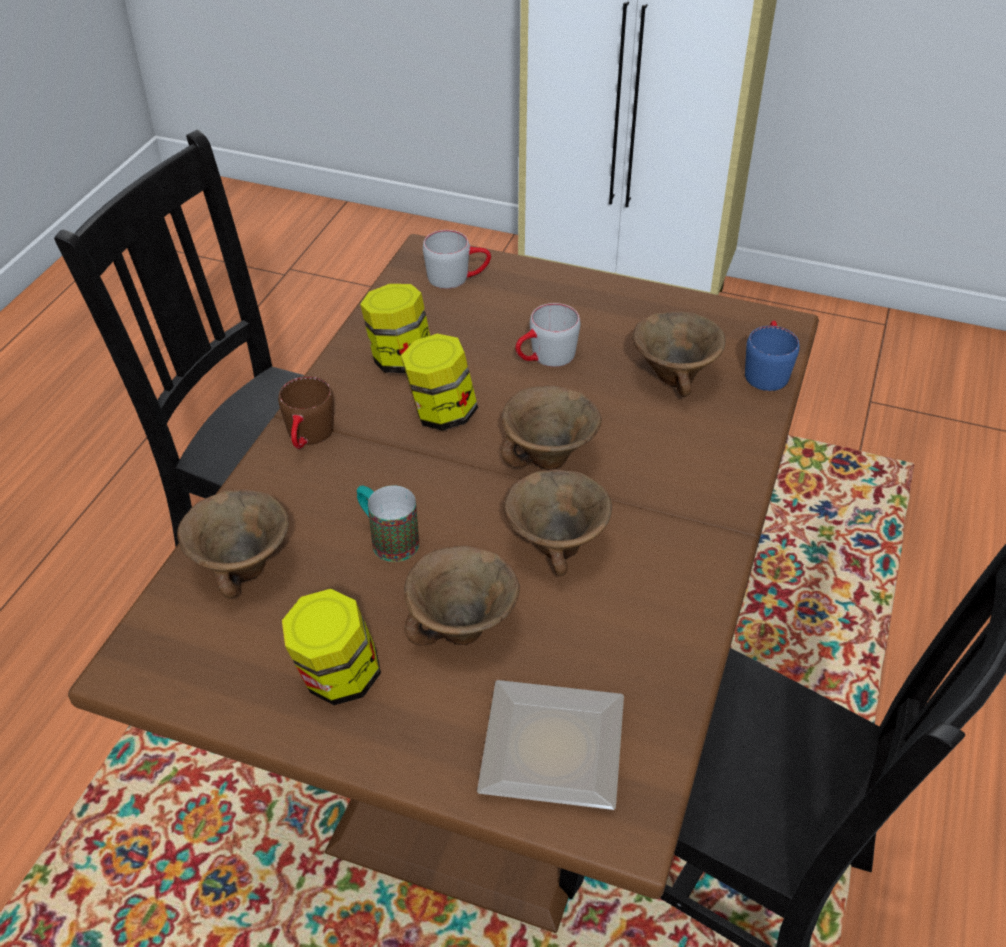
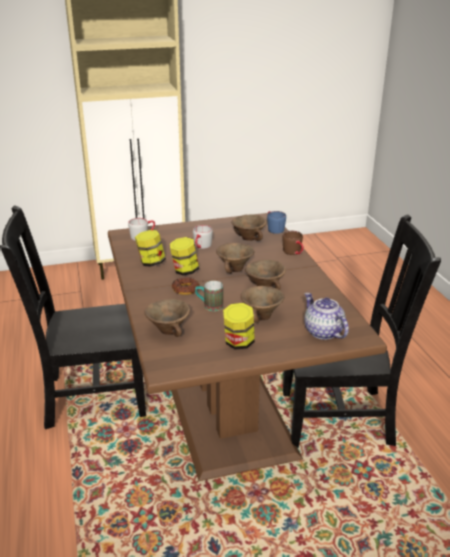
camera: 35 degrees left, 15 degrees down
(308, 438) = (145, 292): brown mug -> brown mug (294, 253)
(390, 467) = (185, 289): none -> donut
(547, 752) = (322, 332): plate -> teapot

